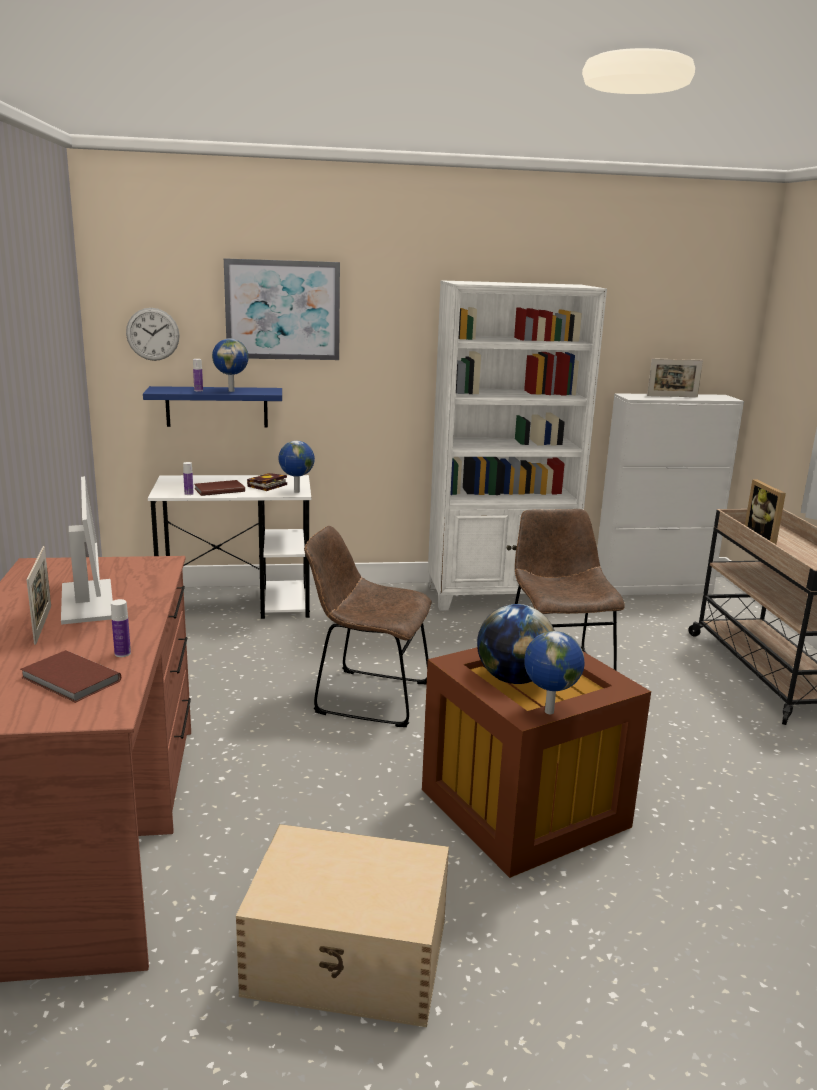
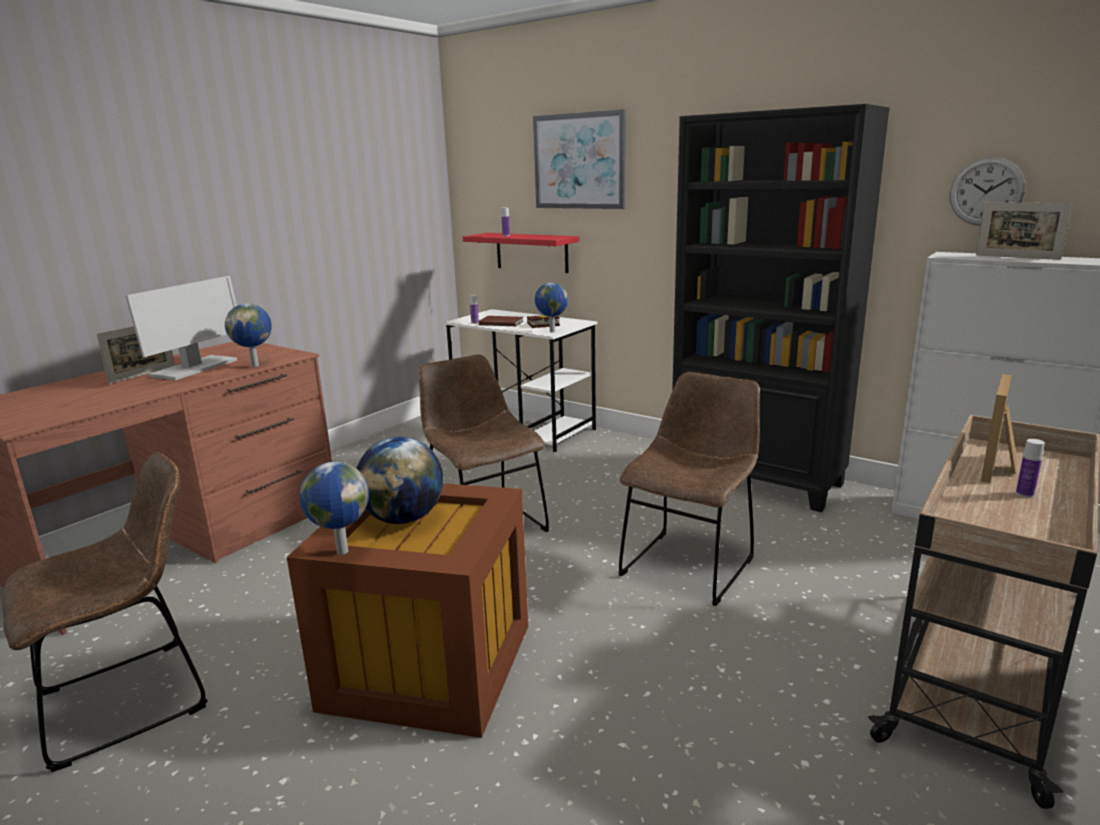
camera: 45 degrees right, 0 degrees up
(70, 680) = (62, 405): brown book -> none
(122, 653) = (119, 399): bottle -> bottle (1024, 494)
(152, 334) = (489, 187): wall clock -> wall clock (986, 192)
(217, 407) = (531, 252): blue shelf -> red shelf
(231, 391) = (528, 236): globe -> globe (256, 365)
(349, 958) = (134, 697): beige storage box -> brown chair
(499, 597) = (757, 481): white bookcase -> black bookcase

